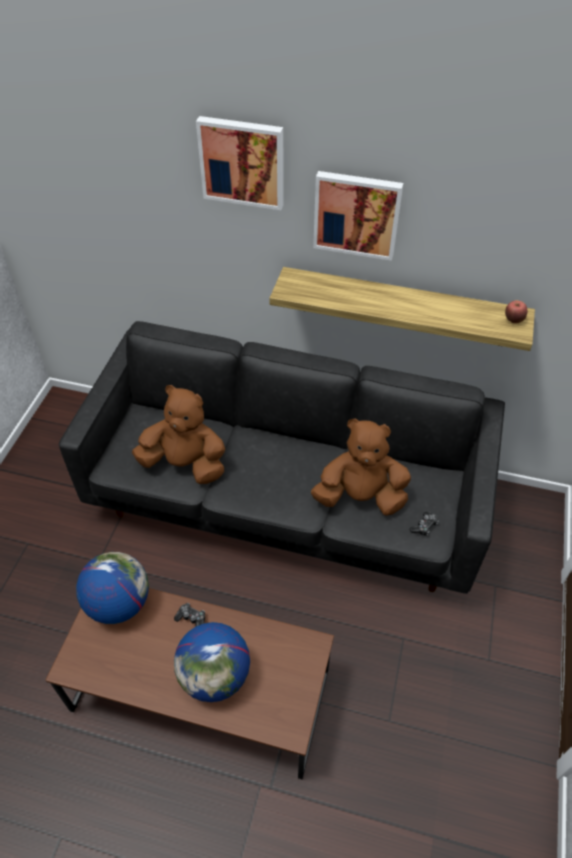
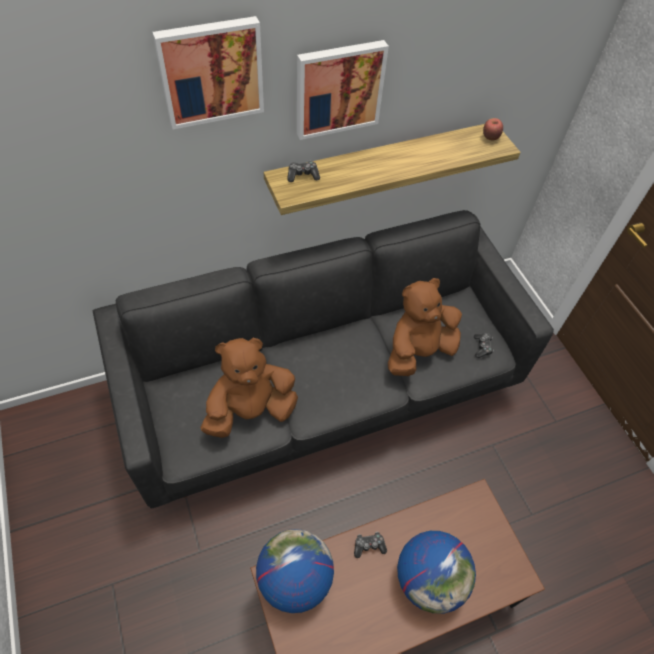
camera: 40 degrees left, 5 degrees up
(310, 281) = (302, 175): none -> game controller

